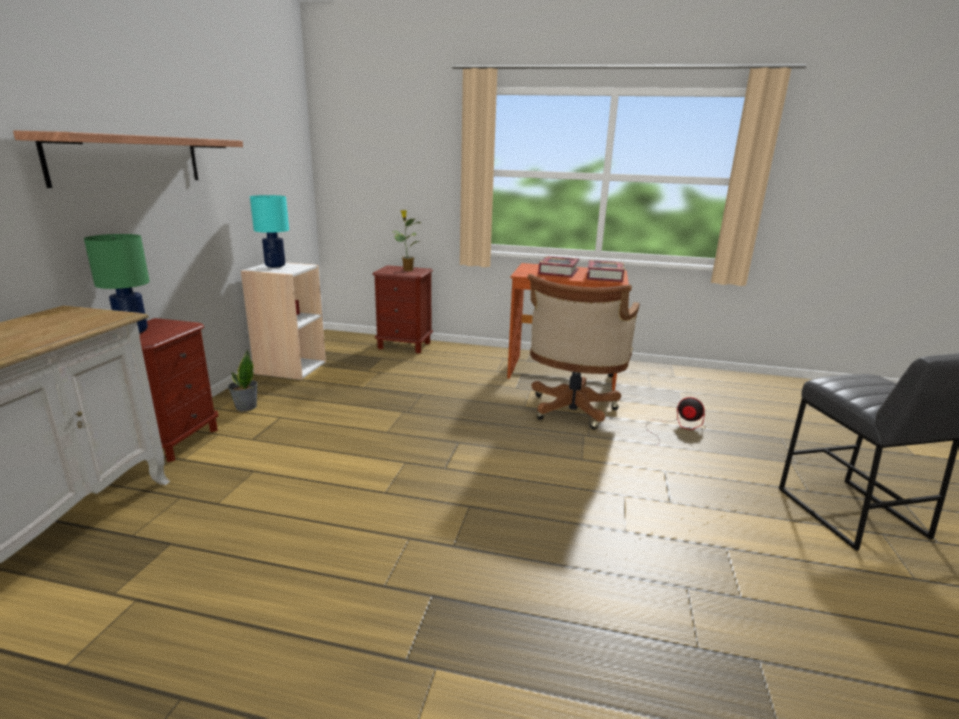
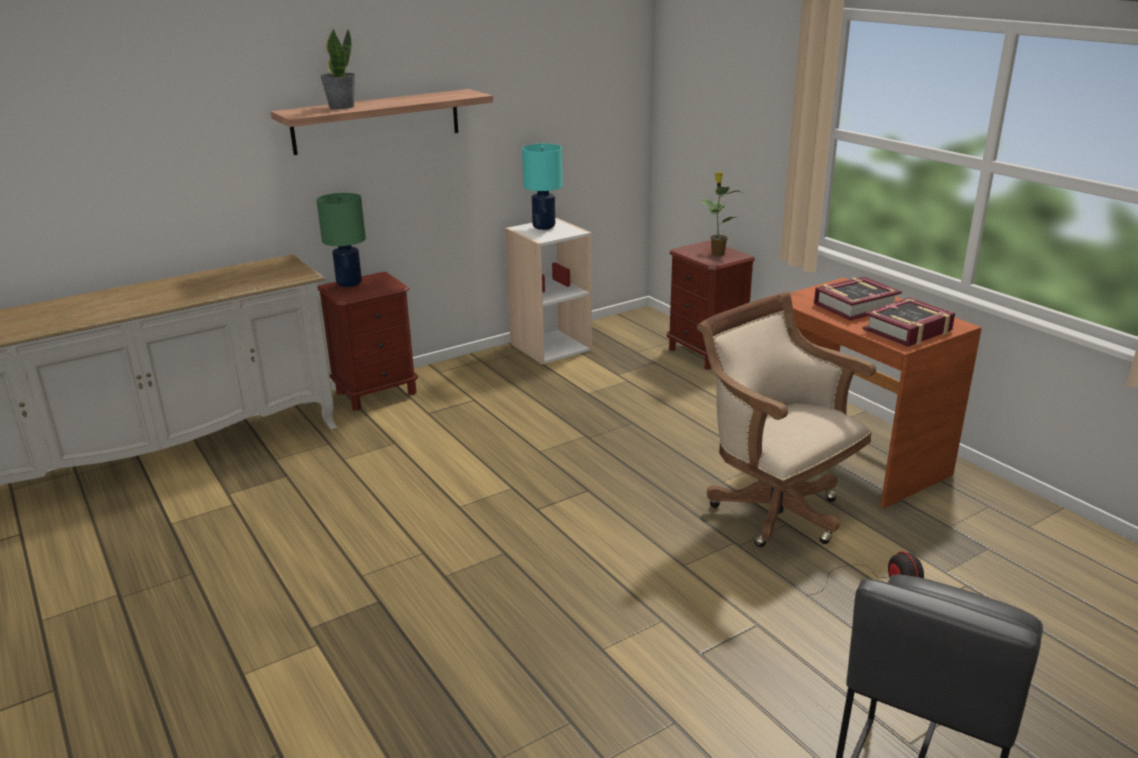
camera: 45 degrees right, 5 degrees up
(245, 407) = (461, 378): potted plant -> potted plant (341, 107)
(572, 411) = (771, 510): office chair -> office chair turned 75 degrees clockwise

